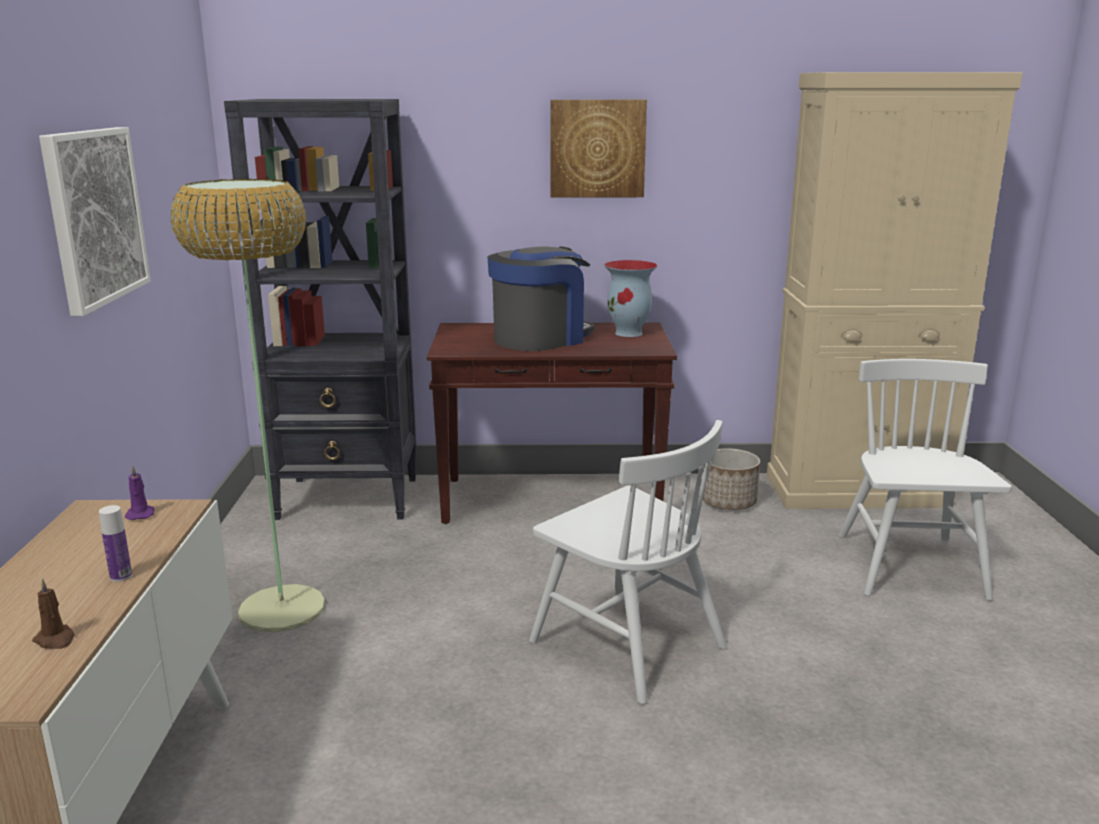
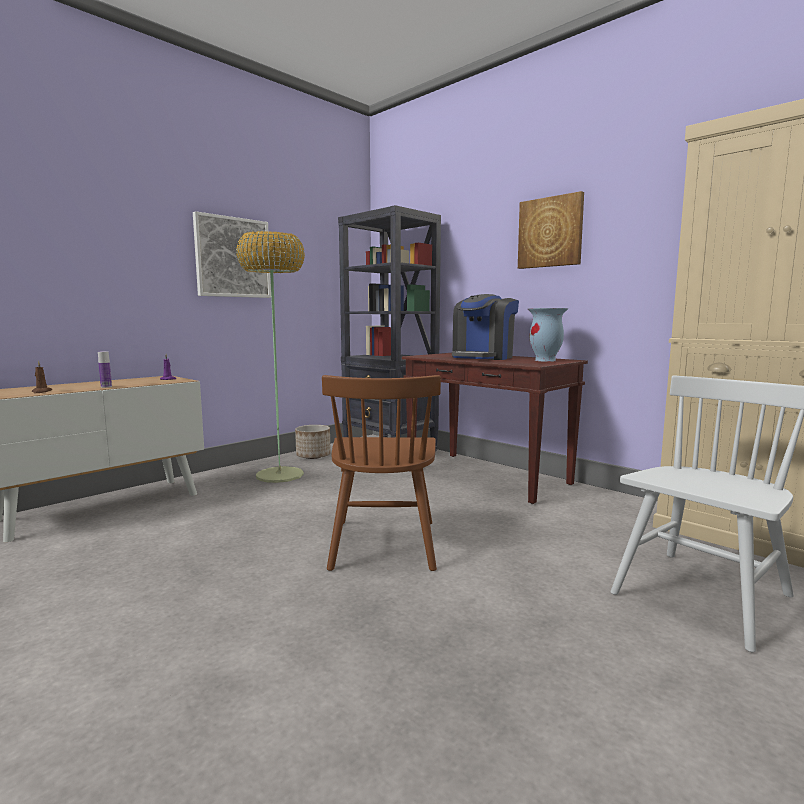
camera: 45 degrees right, 10 degrees down
(540, 338) = (483, 357): coffee machine -> coffee machine turned 120 degrees clockwise
(626, 643) = (383, 544): white chair -> brown chair
(729, 502) = (610, 510): planter -> planter (313, 456)

